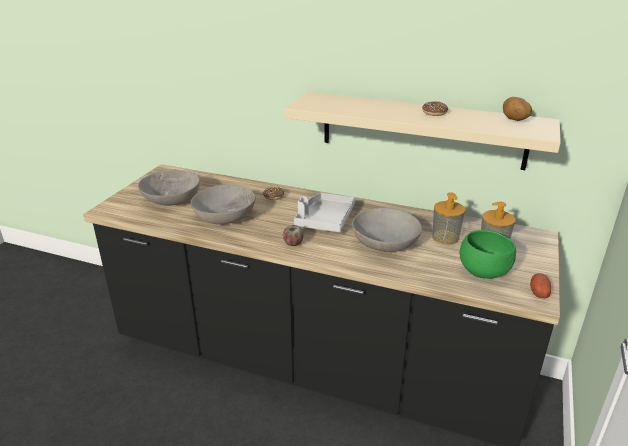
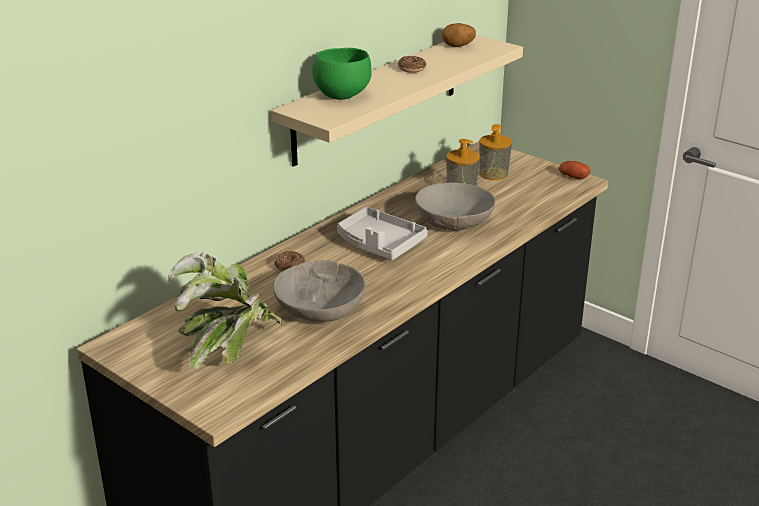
camera: 70 degrees left, 0 degrees up
(171, 199) = (229, 347): grey bowl -> potted plant
(293, 243) = (422, 273): apple -> none
(484, 272) = (533, 190): green bowl -> green bowl (341, 95)

